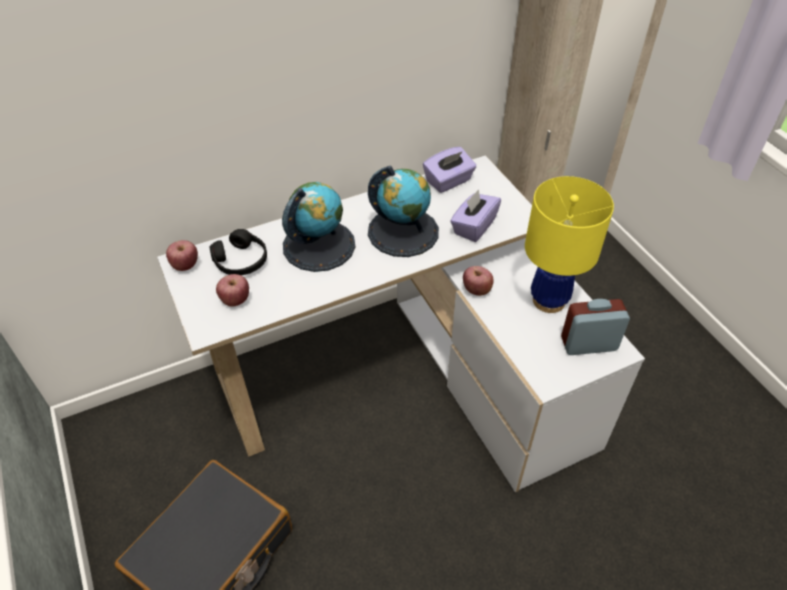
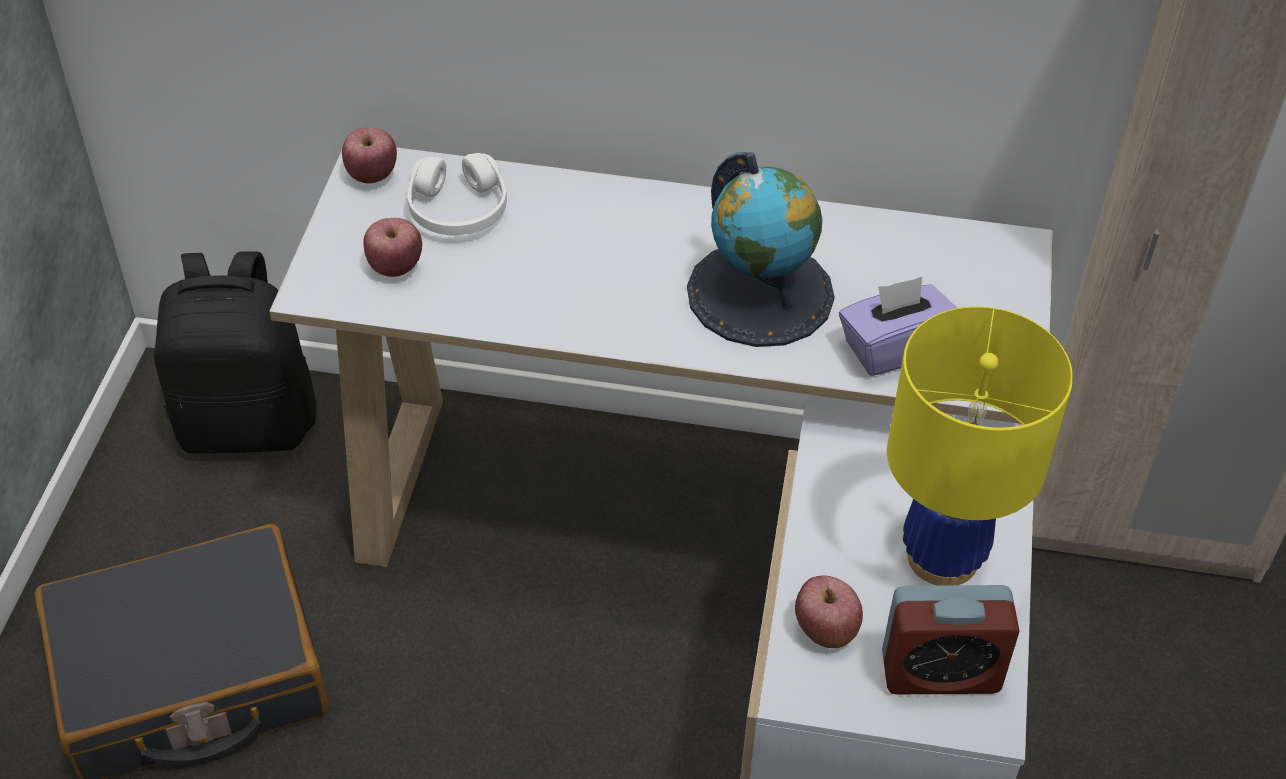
camera: 35 degrees right, 0 degrees up
(144, 424) = (248, 422): none -> black backpack
(241, 260) = (458, 209): black headphones -> white headphones
(318, 245) = (599, 245): globe -> none
(448, 181) = (930, 245): purple tissue box -> none
(476, 290) = (826, 467): apple -> apple (825, 630)
(588, 344) = (940, 672): alarm clock -> alarm clock turned 150 degrees clockwise

